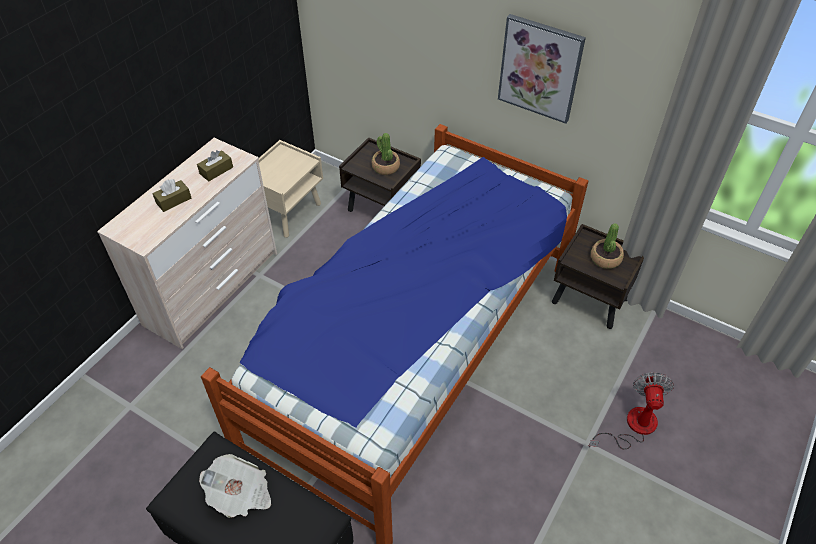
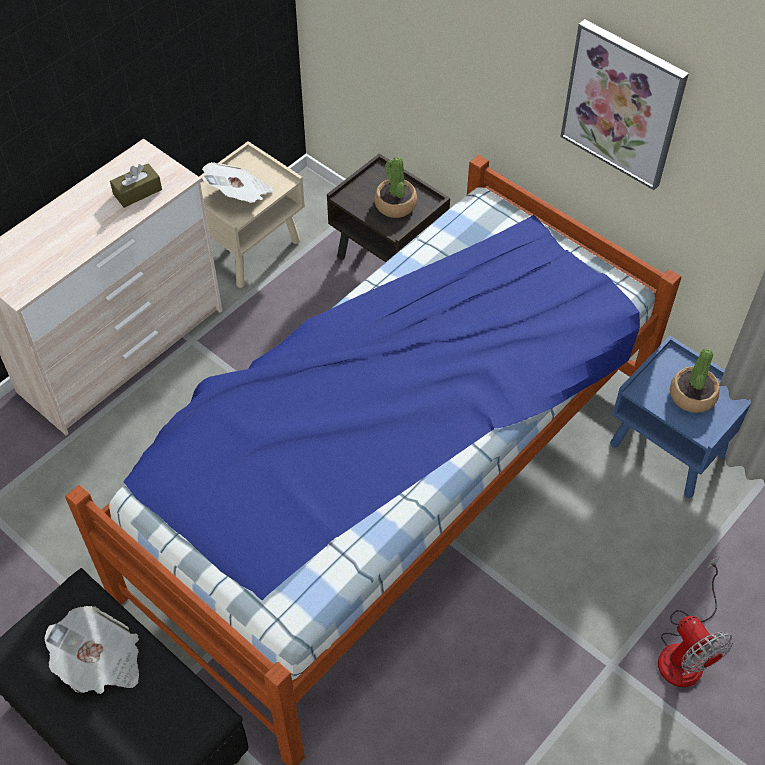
camera: 10 degrees right, 5 degrees up
(173, 200) = (70, 231): brown tissue box -> none
(280, 173) = (240, 195): none -> newspaper
(590, 301) = (669, 450): brown nightstand -> blue nightstand
(632, 426) = (685, 650): fan -> fan turned 135 degrees clockwise

